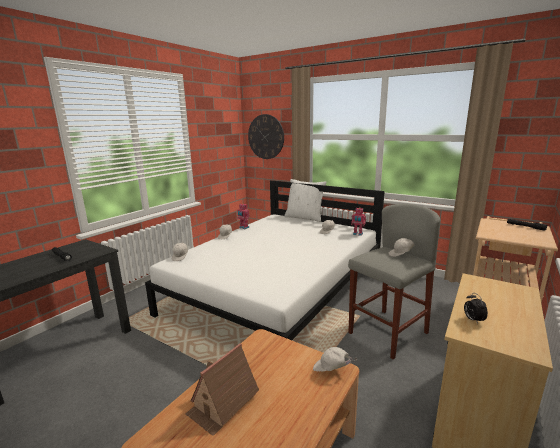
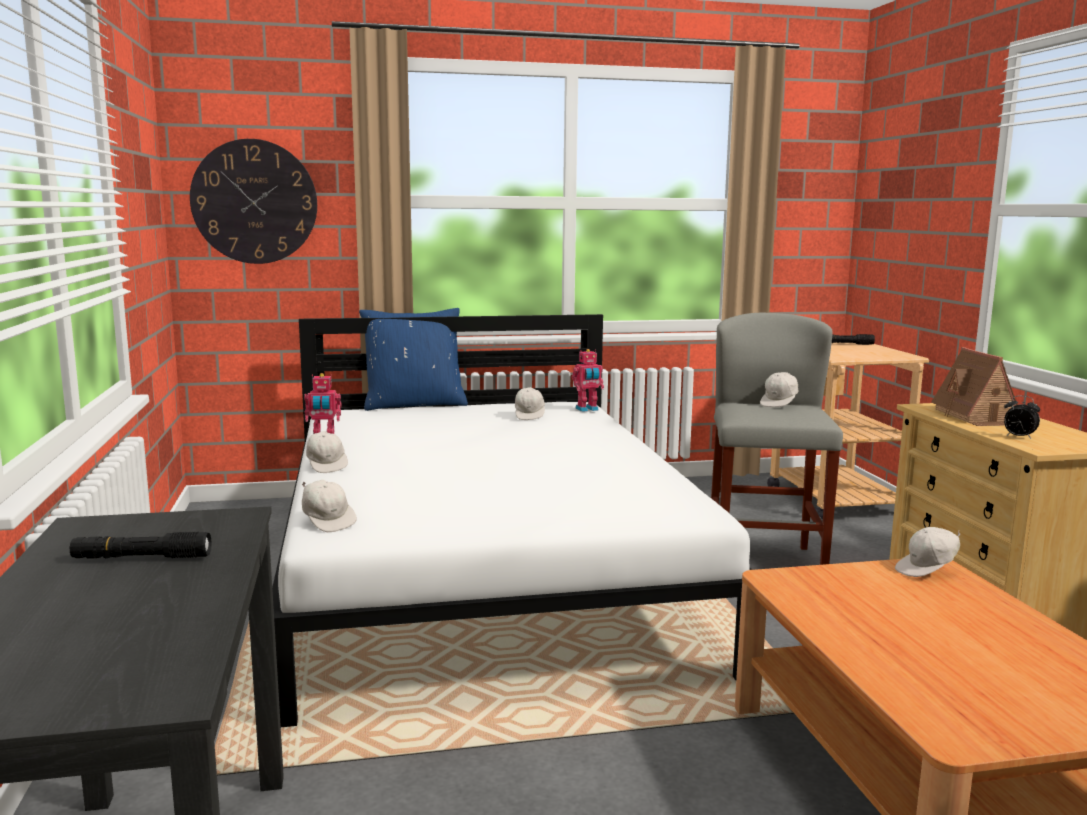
camera: 45 degrees left, 5 degrees down
(223, 403) = (917, 656): toy house -> toy house (976, 416)
(304, 217) = (414, 404): white pillow -> blue pillow

